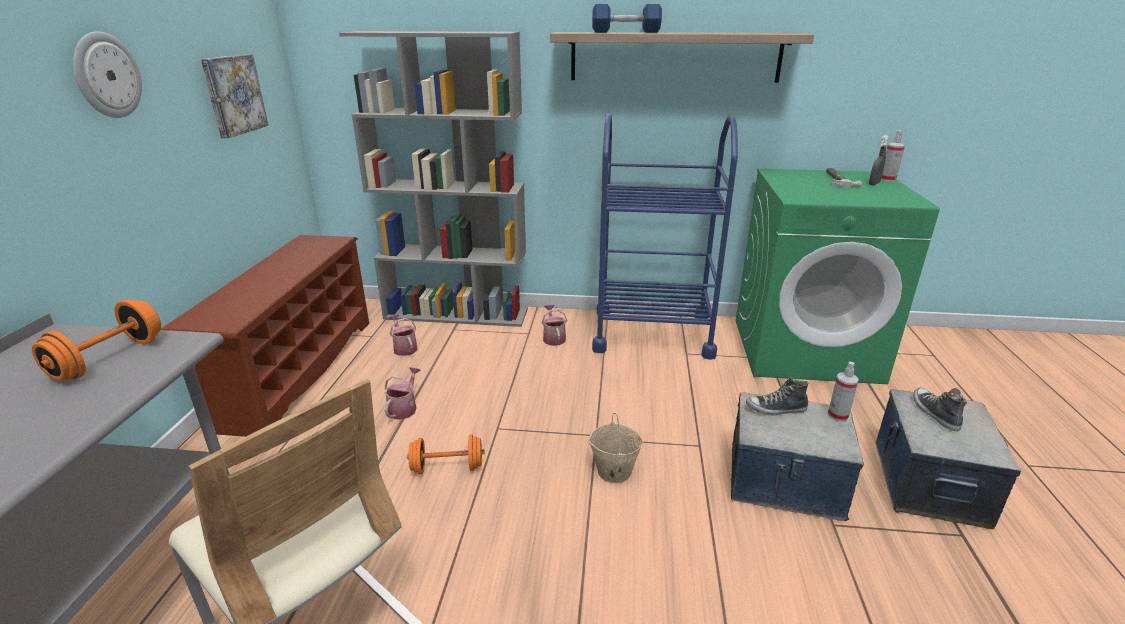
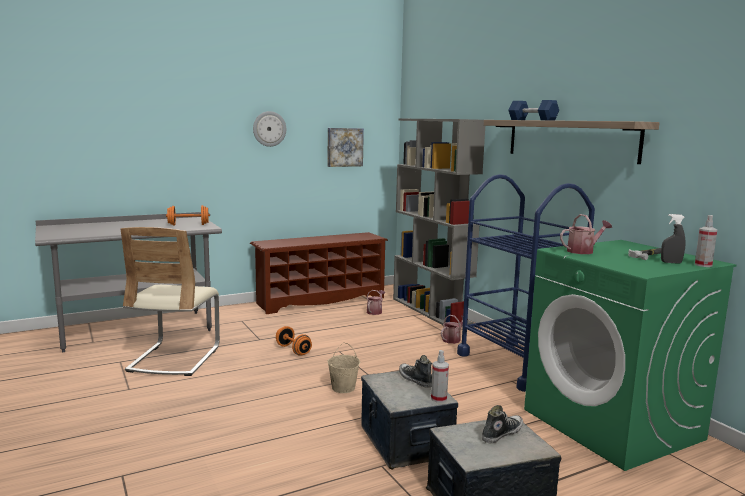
camera: 55 degrees right, 15 degrees down
(404, 408) = (325, 328): watering can -> watering can (583, 251)

